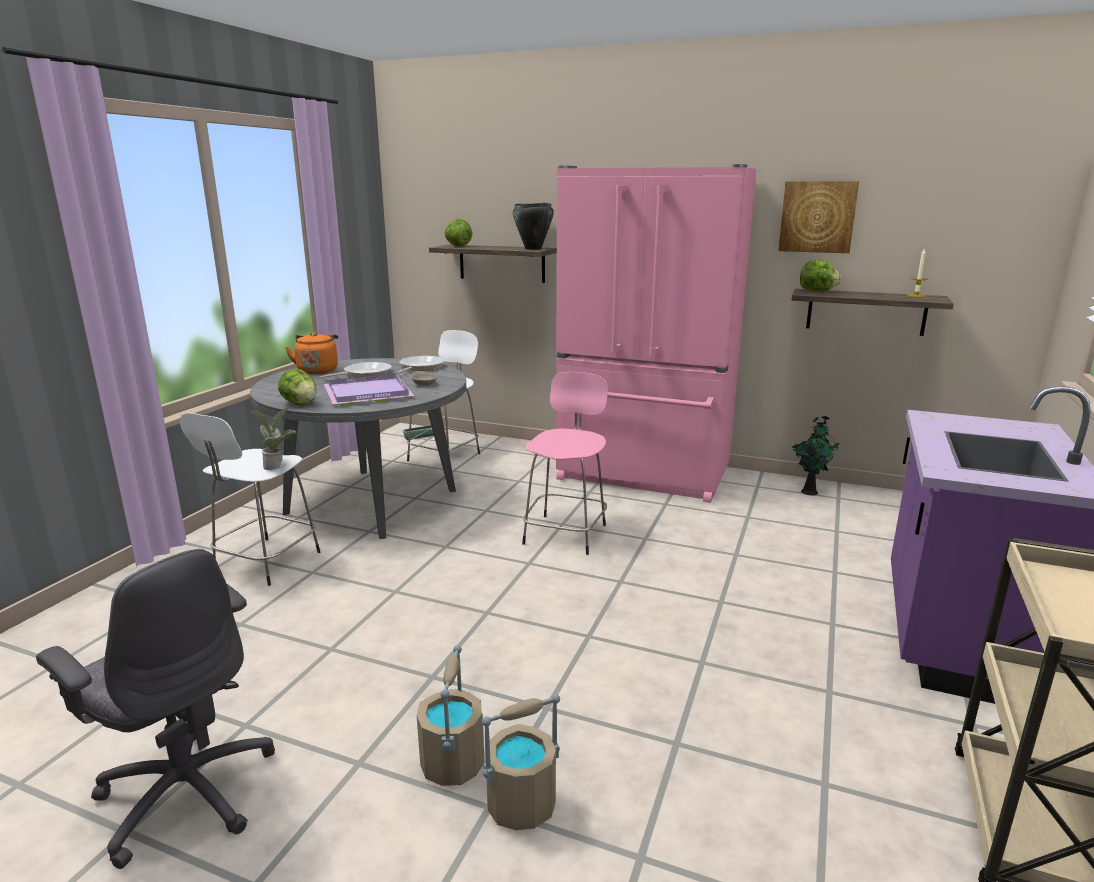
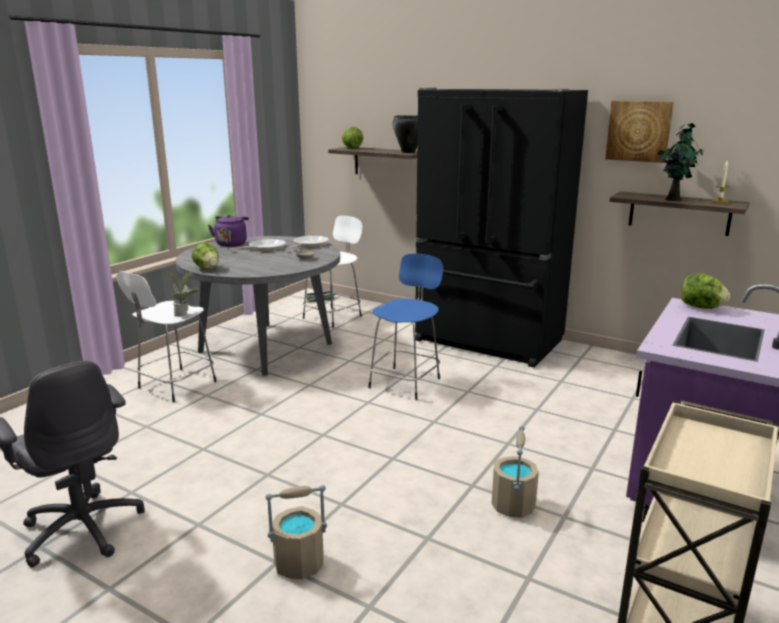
camera: 10 degrees right, 0 degrees up
(317, 370) = (231, 244): orange kettle -> purple kettle
(367, 394) = (258, 263): purple tray -> none
(452, 763) = (261, 532): beige bucket -> beige bucket (513, 505)
(566, 533) = (406, 382): pink stool -> blue stool
(643, 475) = (487, 341): pink fridge -> black fridge
(809, 491) = (625, 364): potted plant -> potted plant (673, 199)
(817, 291) = (636, 194): lettuce -> lettuce (701, 307)

